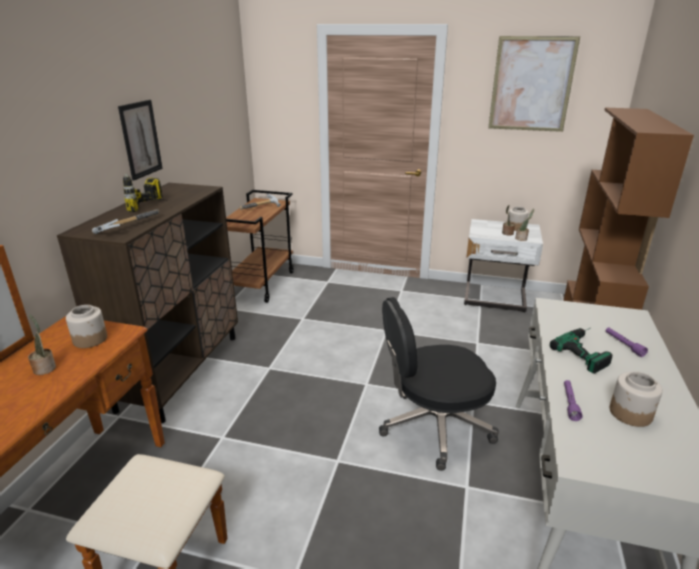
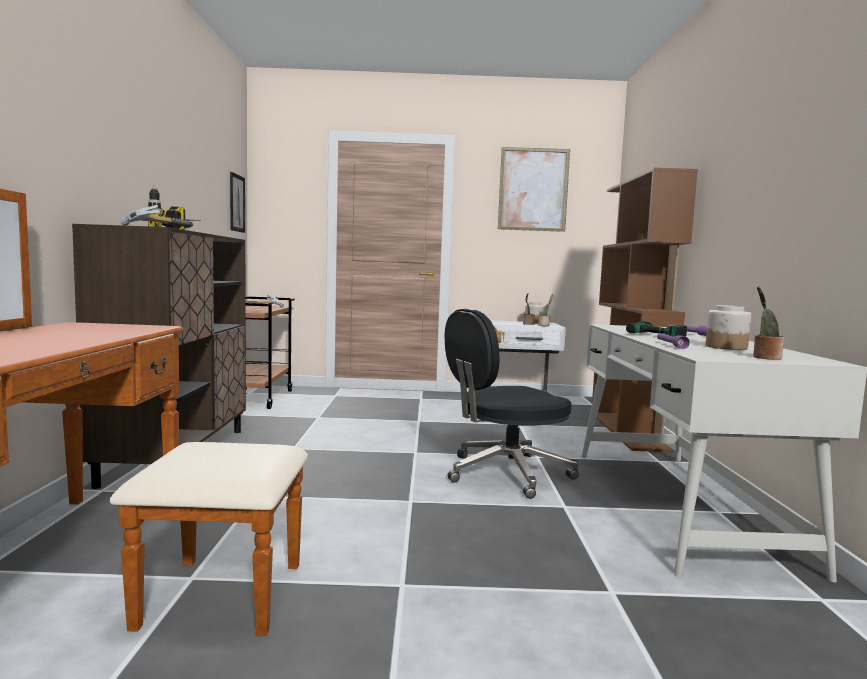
camera: 15 degrees left, 20 degrees down
(45, 368) = (63, 335): potted plant -> potted plant (765, 357)
(90, 339) = (114, 328): jar -> none
(140, 139) = (159, 177): picture -> picture (237, 203)

